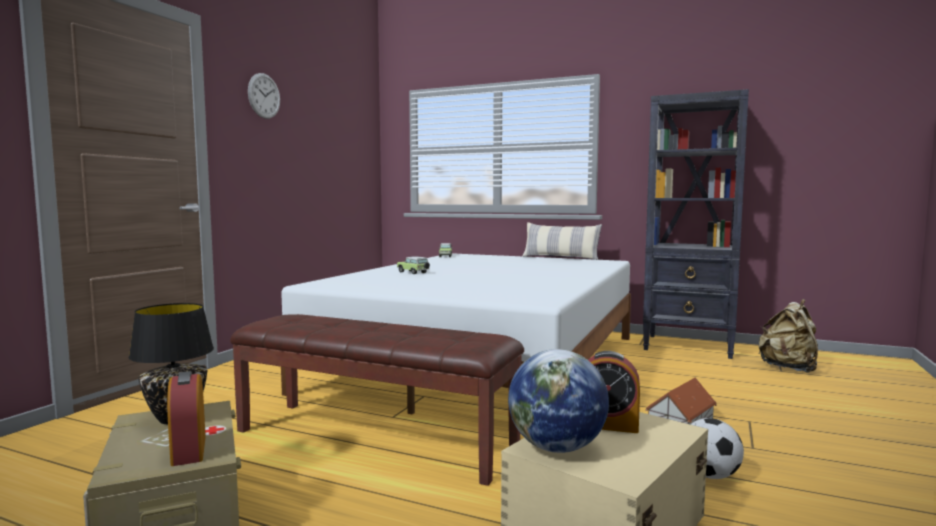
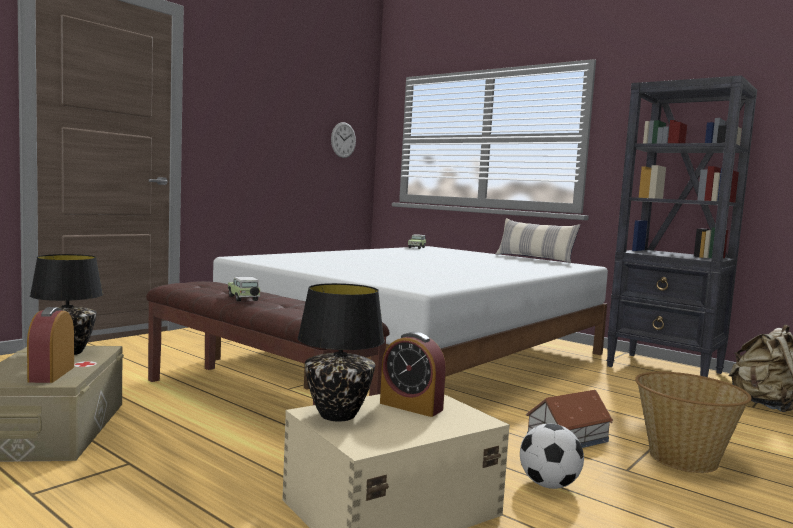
camera: 15 degrees right, 0 degrees up
(264, 96) = (245, 80): wall clock -> wall clock (343, 140)
(413, 272) = (354, 257): toy car -> toy car (243, 299)
(556, 448) = (336, 415): globe -> black table lamp
(781, 428) = (683, 458): none -> basket

